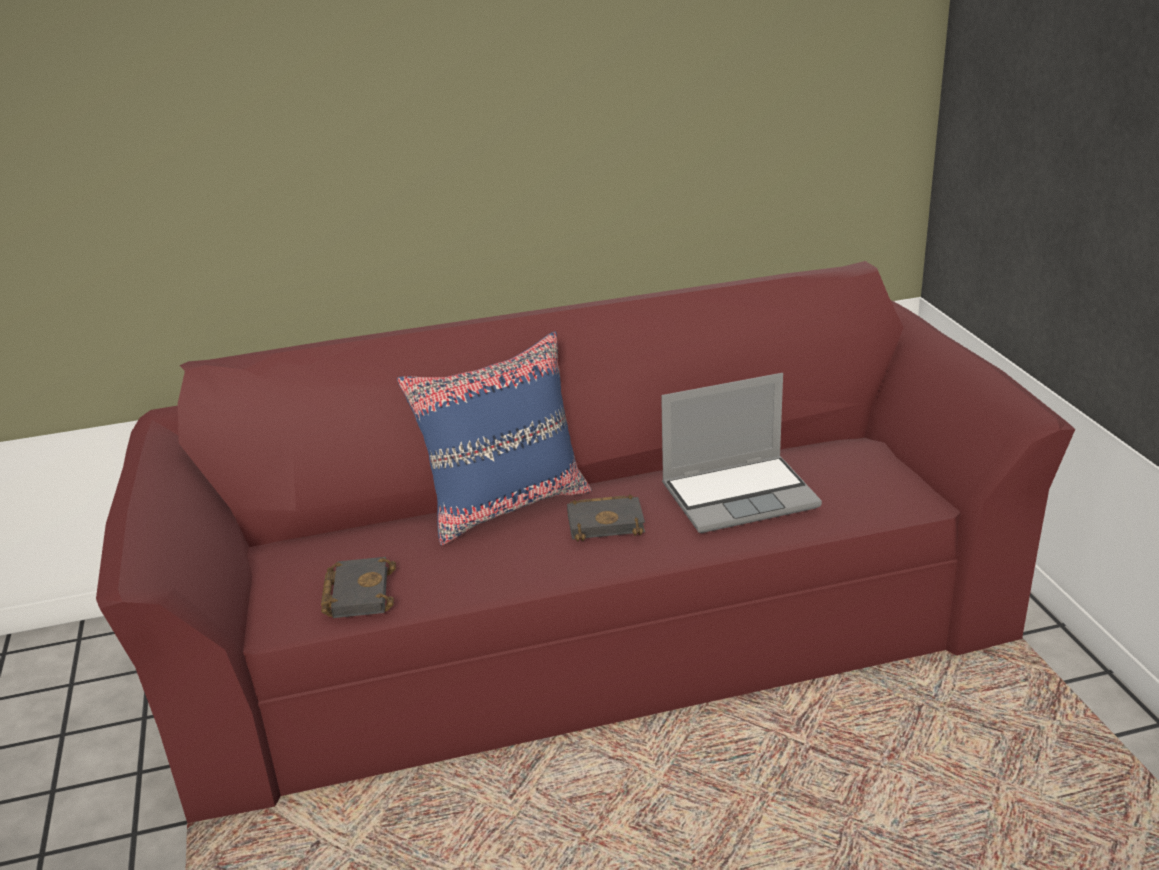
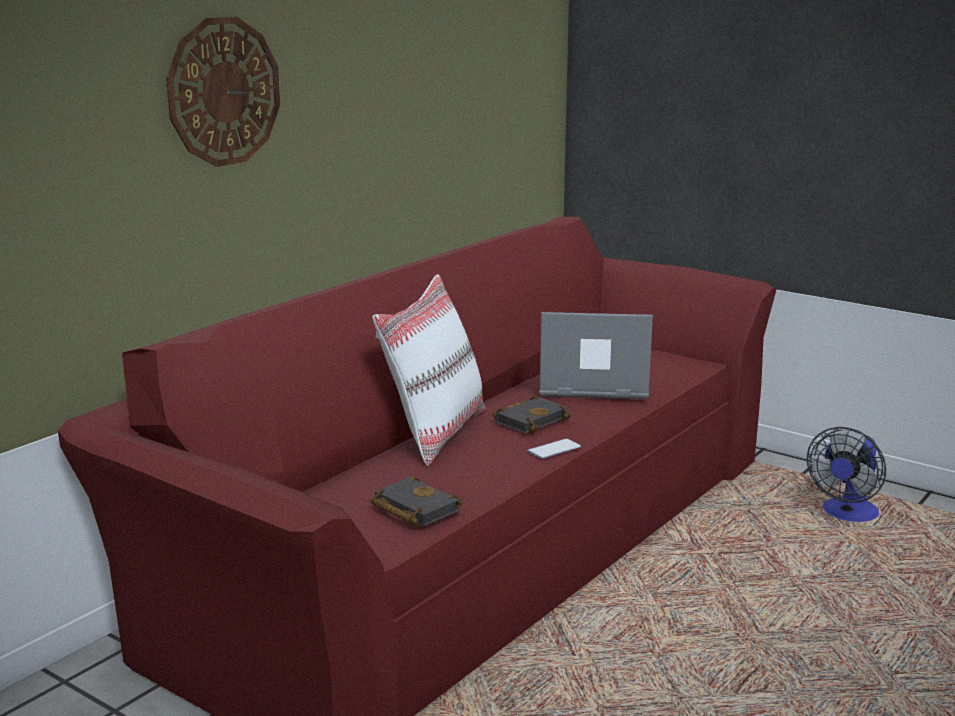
camera: 40 degrees left, 10 degrees down
(332, 107) = (223, 91): none -> wall clock
(506, 505) = (434, 433): blue pillow -> white pillow
(576, 570) = (554, 449): none -> phone
(740, 495) = (591, 385): laptop -> laptop turned 120 degrees counterclockwise
(1044, 766) = (847, 515): none -> fan

